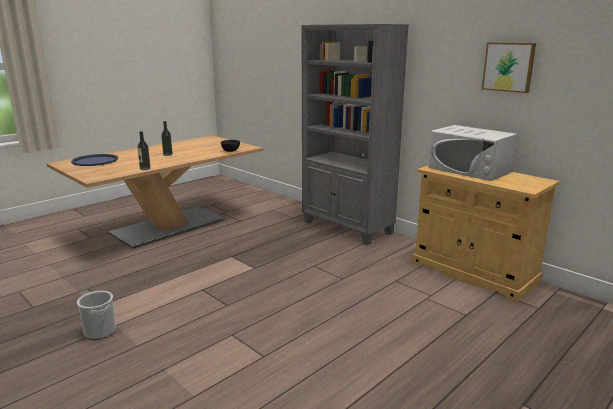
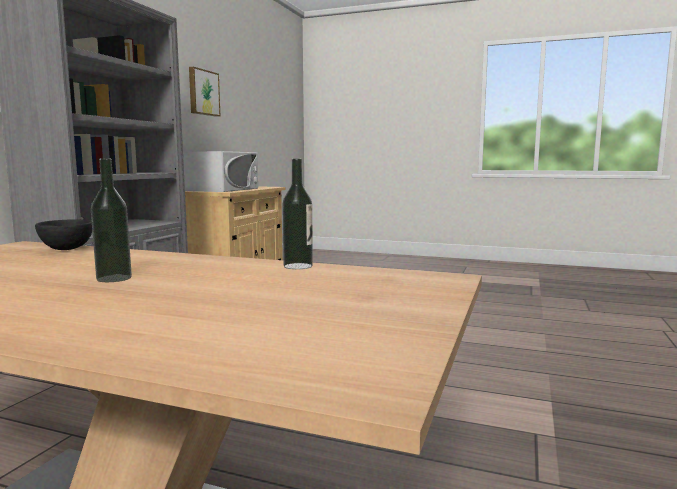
camera: 115 degrees left, 10 degrees down
(95, 161) = (263, 332): blue tray -> none
(100, 331) = (576, 404): bucket -> none

